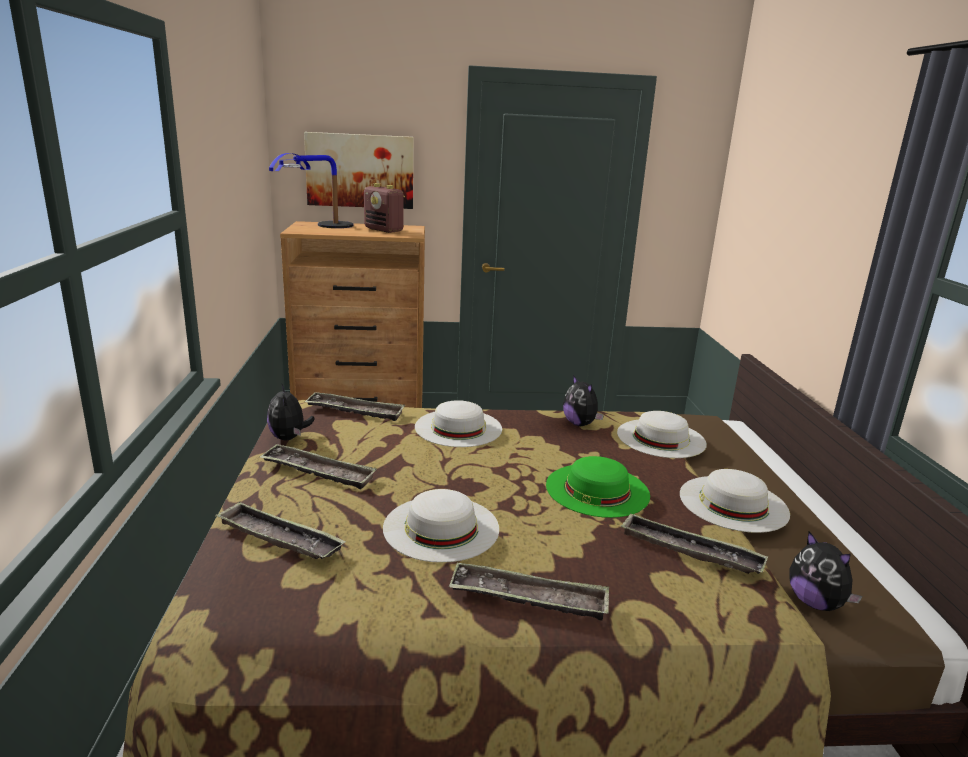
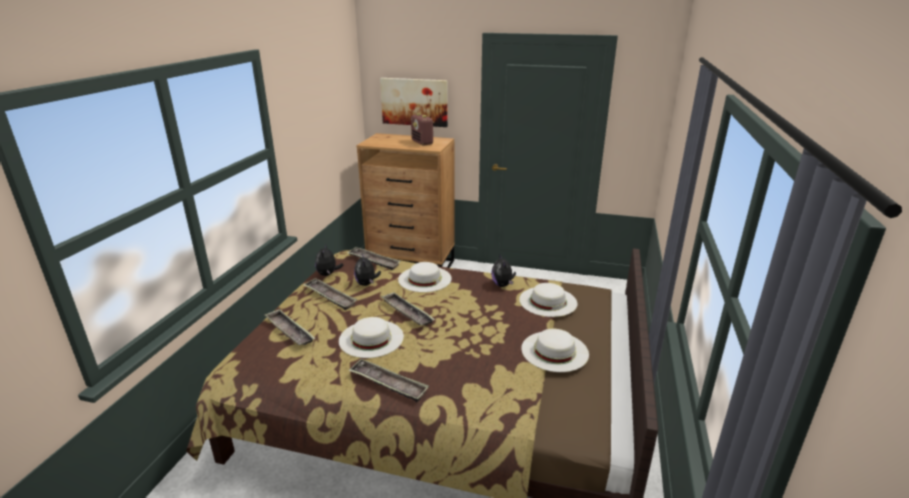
camera: 20 degrees right, 5 degrees up
(321, 227) = (385, 139): table lamp -> none
(597, 489) = (476, 329): green hat -> none
(690, 551) = (499, 375): tray -> tray (407, 312)
(815, 603) = (553, 418): plush toy -> plush toy (367, 284)

